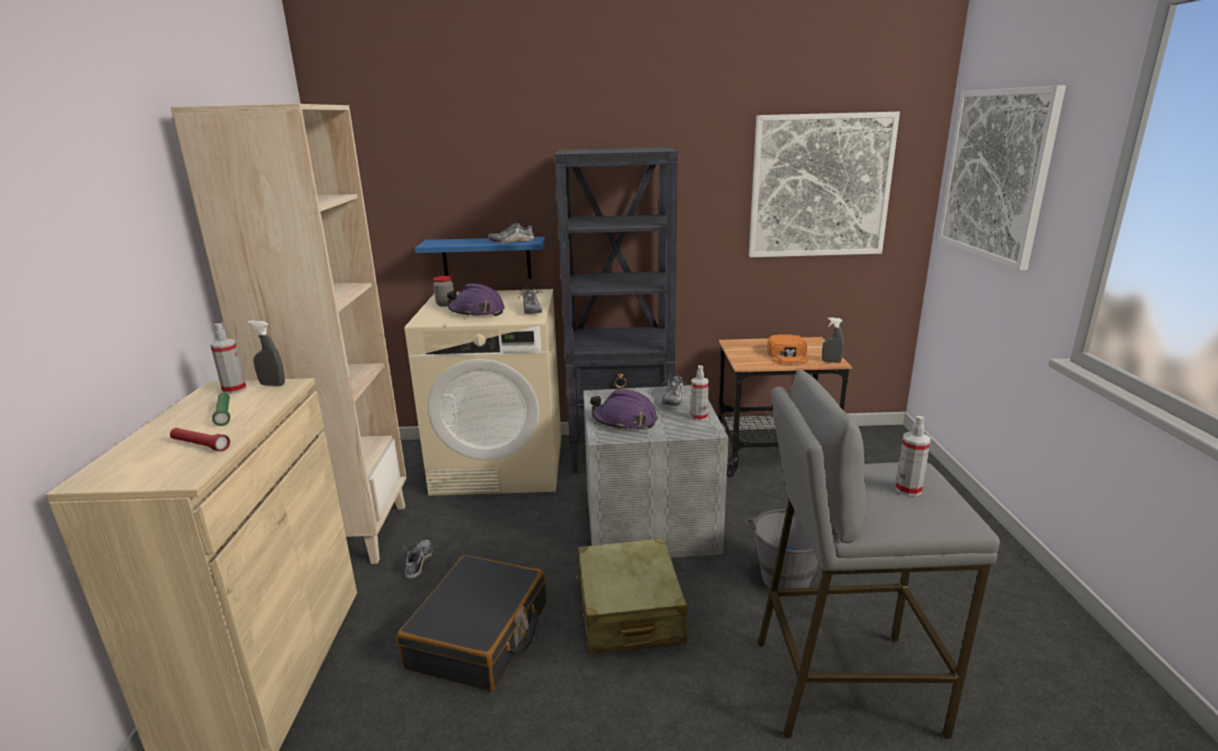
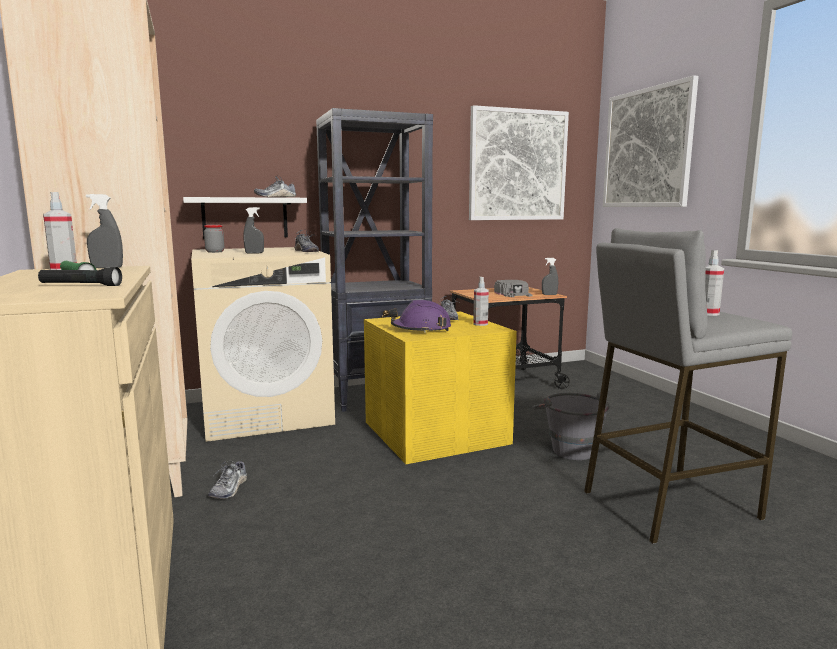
camera: 20 degrees left, 10 degrees down
(200, 445) = (80, 285): red flashlight -> black flashlight
(419, 563) = (229, 489): shoe -> shoe turned 150 degrees counterclockwise
(476, 312) = (254, 253): purple hard hat -> grey spray bottle
(480, 636) = (334, 529): black suitcase -> none
(486, 259) = (245, 218): blue shelf -> white shelf
(629, 612) = (463, 490): beige suitcase -> none
(651, 520) = (436, 431): grey storage box -> yellow storage box
(787, 355) = (513, 294): orange cap -> grey cap

